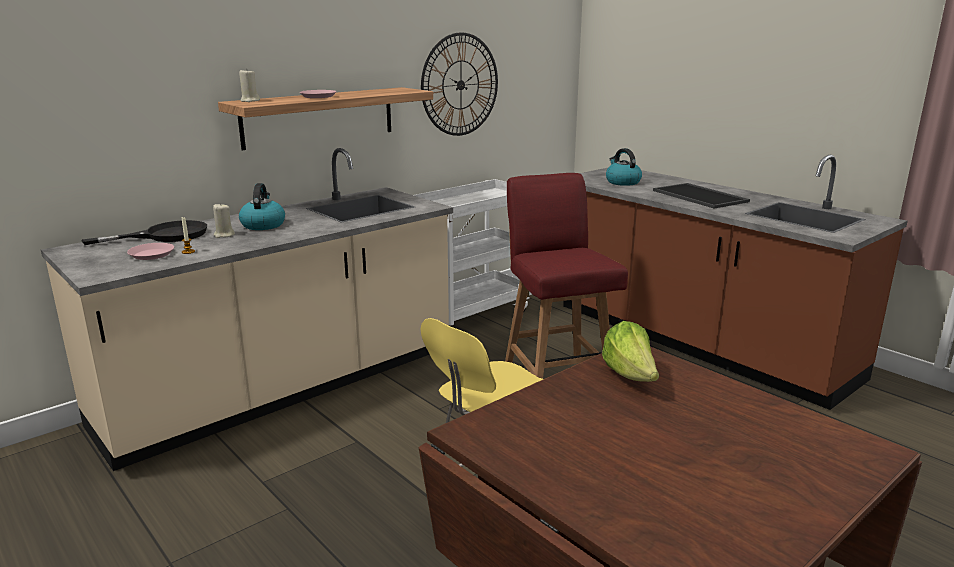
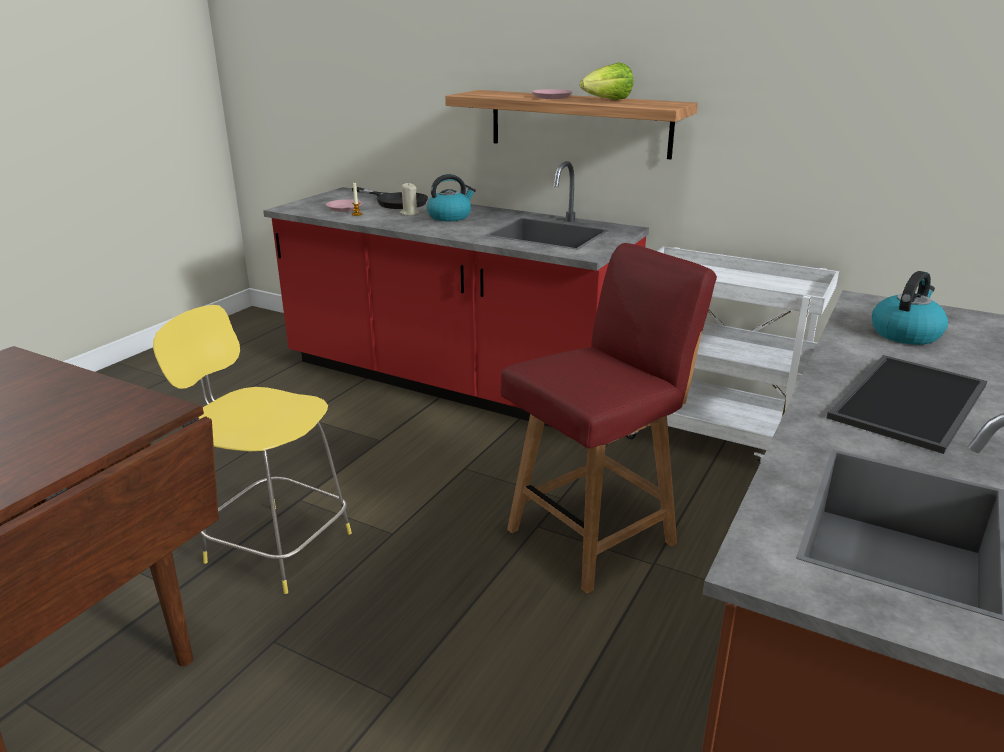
camera: 70 degrees right, 5 degrees up
(250, 101) = (490, 92): beige candle -> none
(284, 389) = (453, 383): beige counter -> red counter
(460, 85) = (805, 112): wall clock -> none
(631, 376) = (96, 411): lettuce -> lettuce (607, 100)

